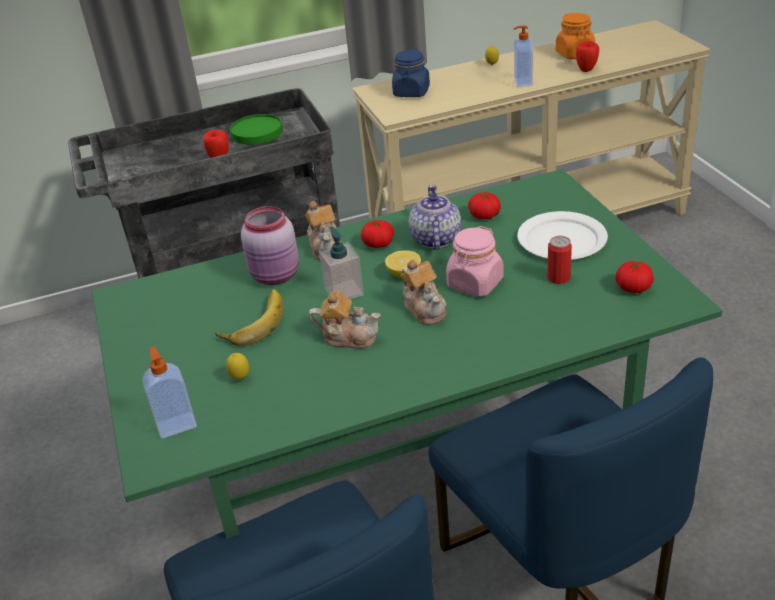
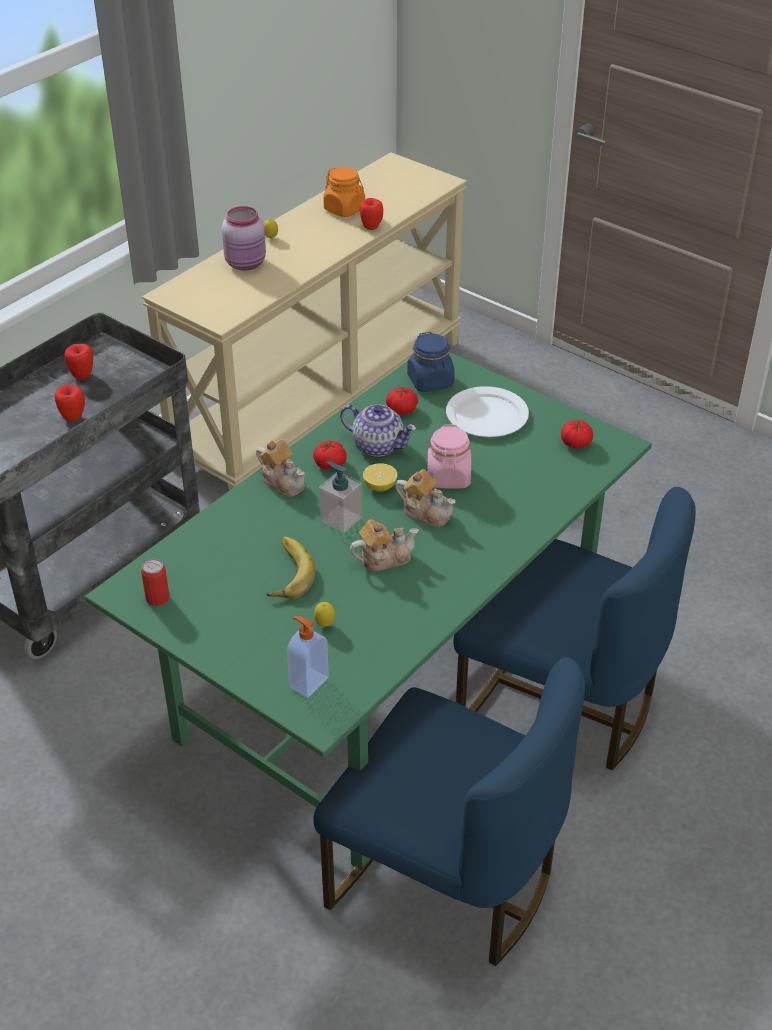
camera: 35 degrees left, 5 degrees up
(256, 133) = (82, 375): green plate -> apple
(276, 276) = (263, 523): pink jar -> pink jar (247, 263)
(411, 92) = (215, 289): blue jar -> blue jar (430, 381)
(435, 239) = (377, 445): teapot -> teapot turned 150 degrees clockwise
(522, 82) = (320, 254): soap dispenser -> none
(558, 278) = (512, 452): can -> can (157, 598)

